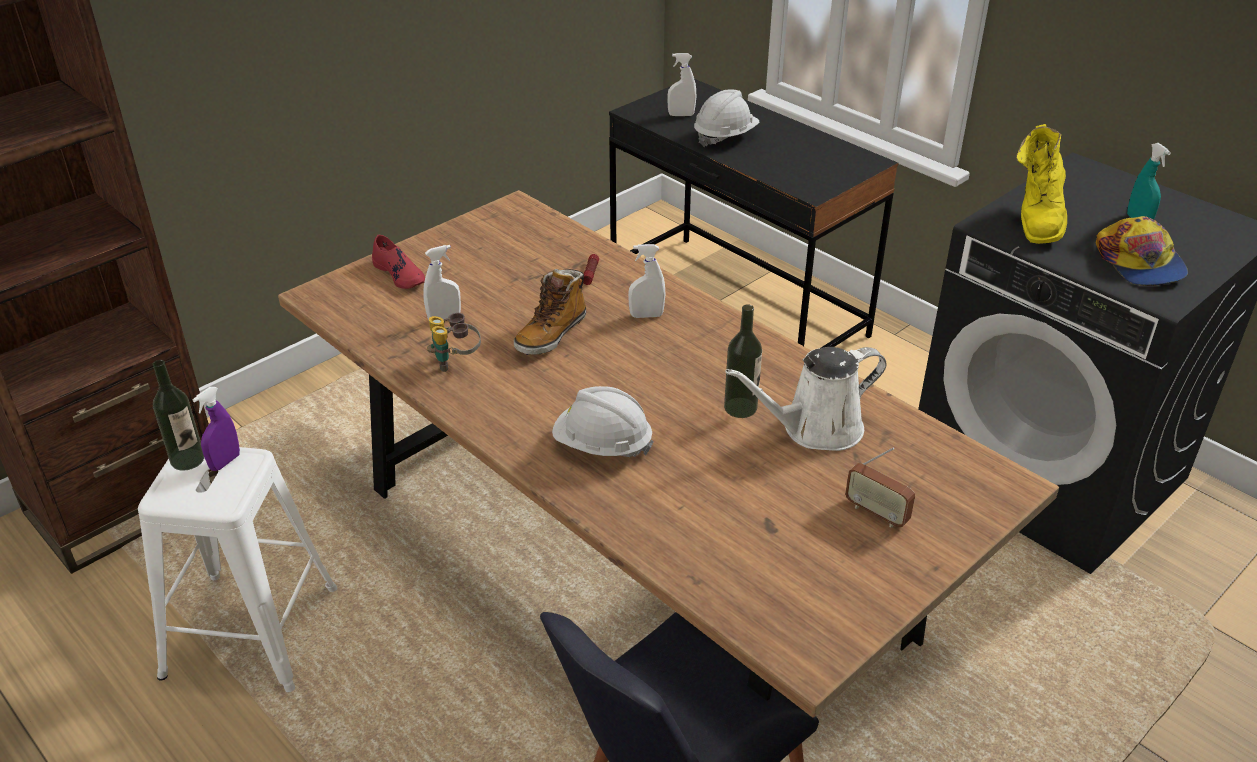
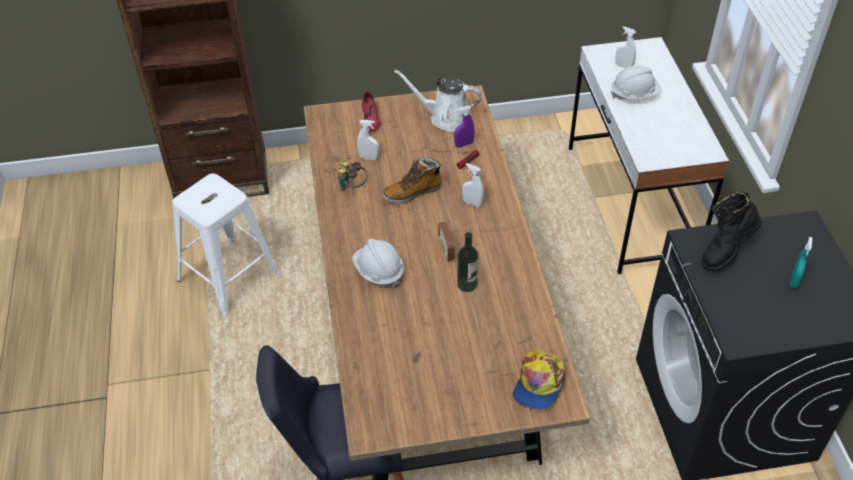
camera: 35 degrees right, 10 degrees up
(187, 459) = (208, 183): bottle -> none
(225, 462) = (222, 192): purple spray bottle -> purple spray bottle (464, 144)
(736, 307) = (630, 203): black desk -> white desk
(815, 429) = (493, 316): white watering can -> white watering can (446, 118)
(876, 513) = (475, 379): radio -> radio (446, 250)
(1037, 220) = (725, 250): yellow boot -> black boot
(1139, 263) = (755, 310): cap -> cap (539, 384)

